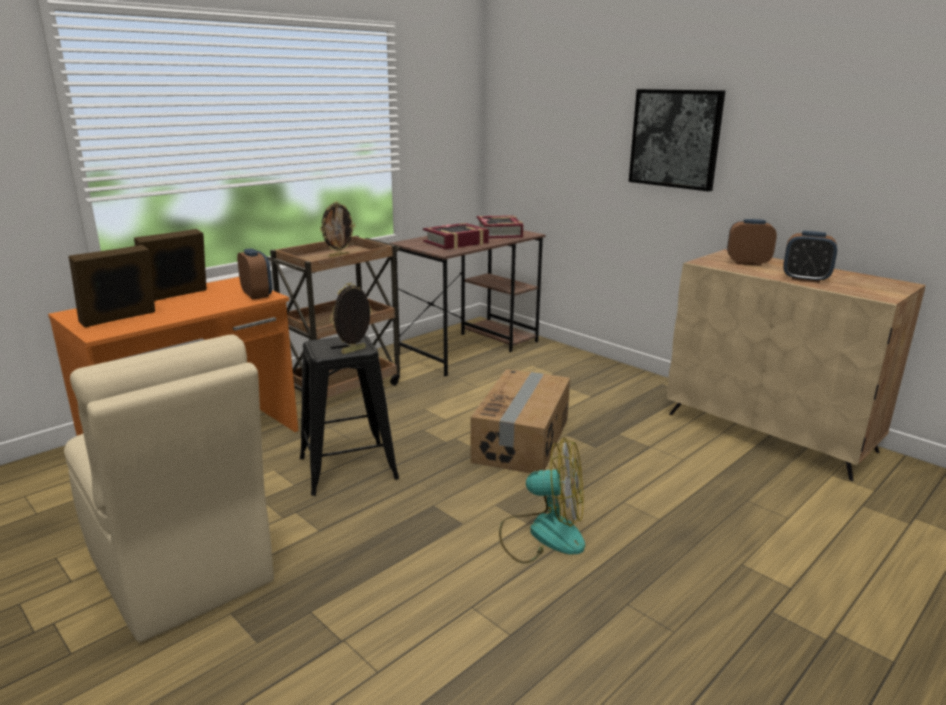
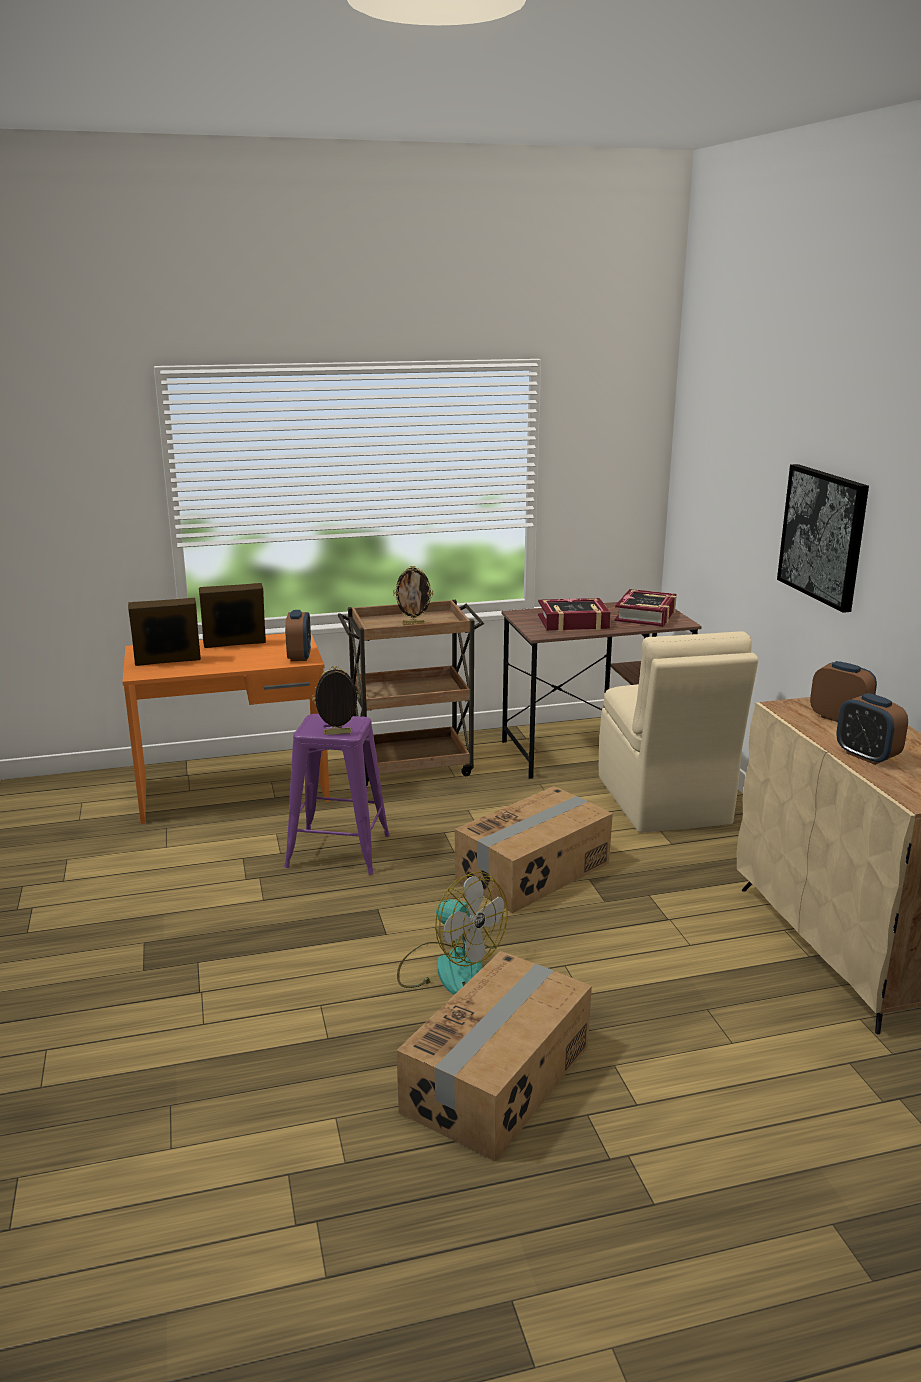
camera: 30 degrees right, 0 degrees up
(180, 570) = (137, 897): beige chair -> beige chair (663, 802)
(349, 468) = (339, 851): black stool -> purple stool
(681, 610) = (498, 1079): none -> cardboard box

